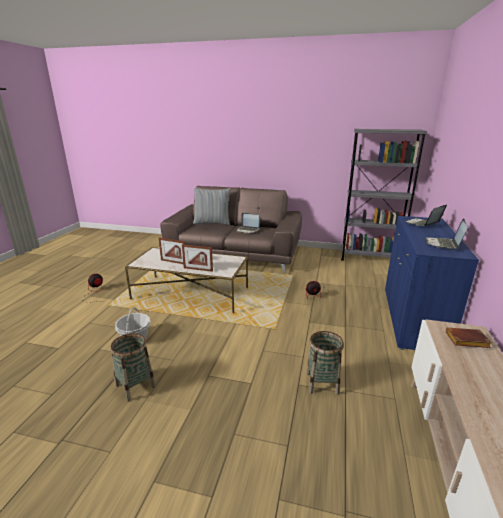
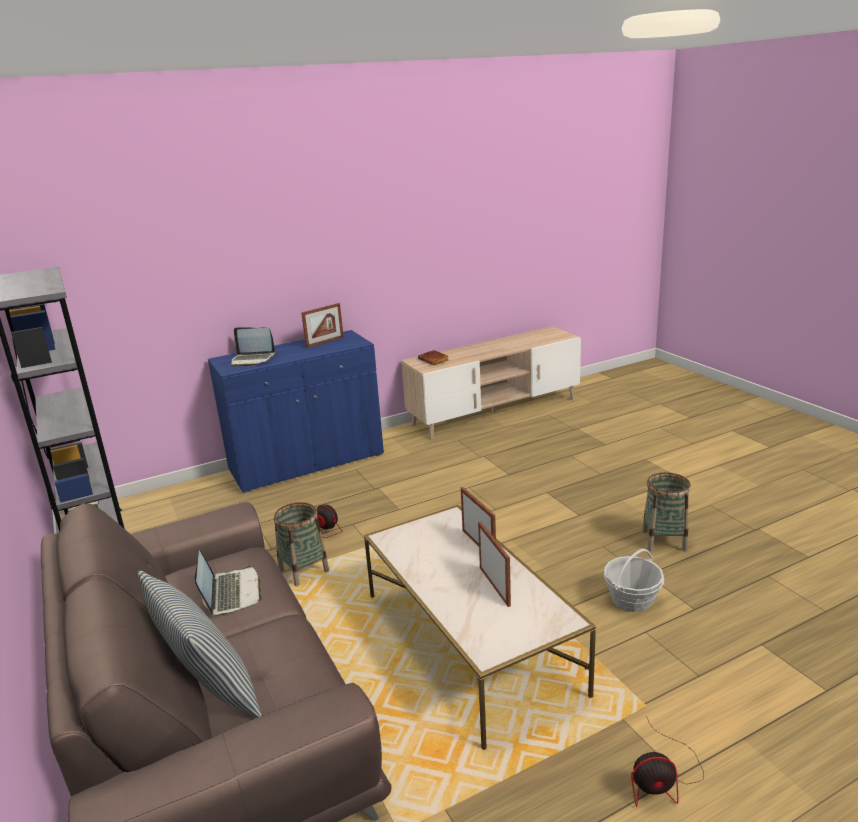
camera: 130 degrees left, 0 degrees up
(322, 383) = (489, 467): basket -> basket (304, 571)
(444, 244) = (325, 342): laptop -> picture frame

